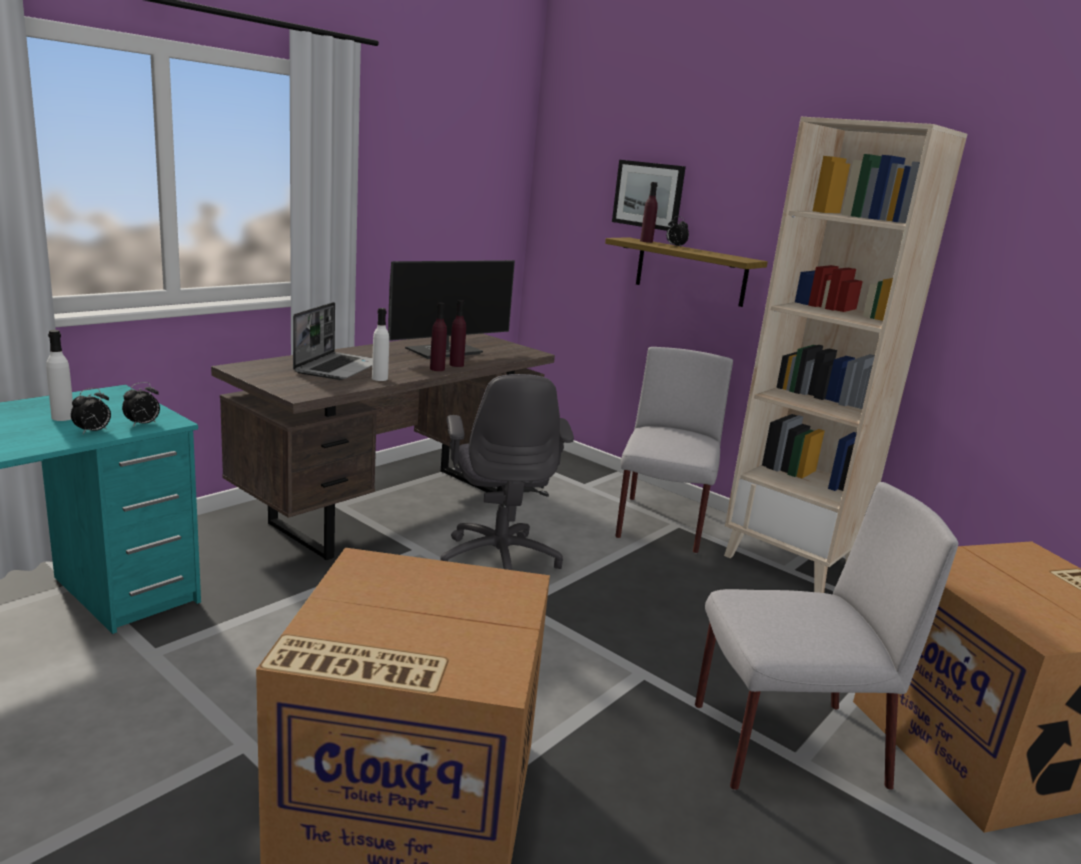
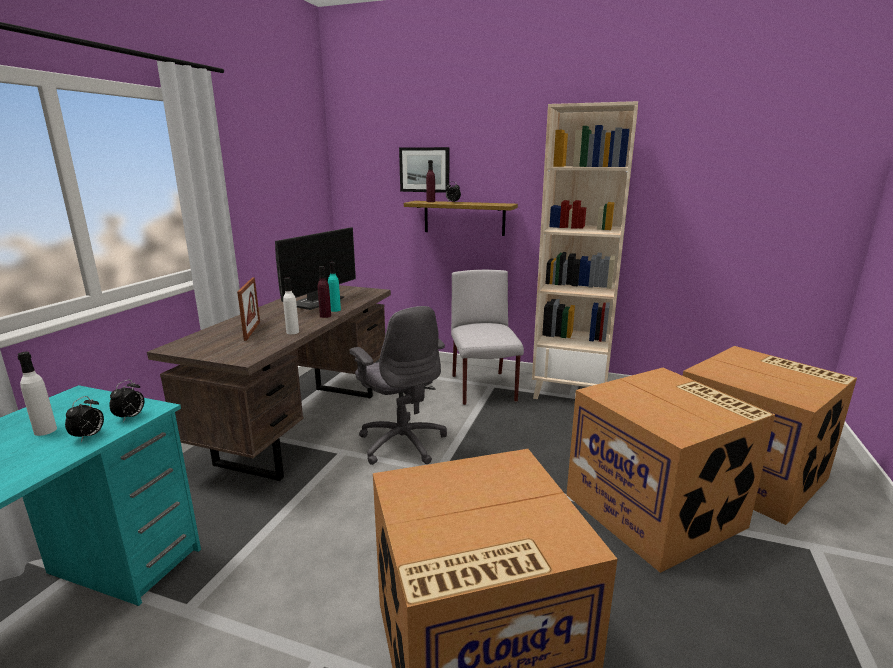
camera: 20 degrees left, 0 degrees up
(338, 367) = (252, 330): laptop -> picture frame
(456, 365) = (335, 310): purple bottle -> turquoise bottle
(784, 745) = (656, 511): grey chair -> cardboard box

